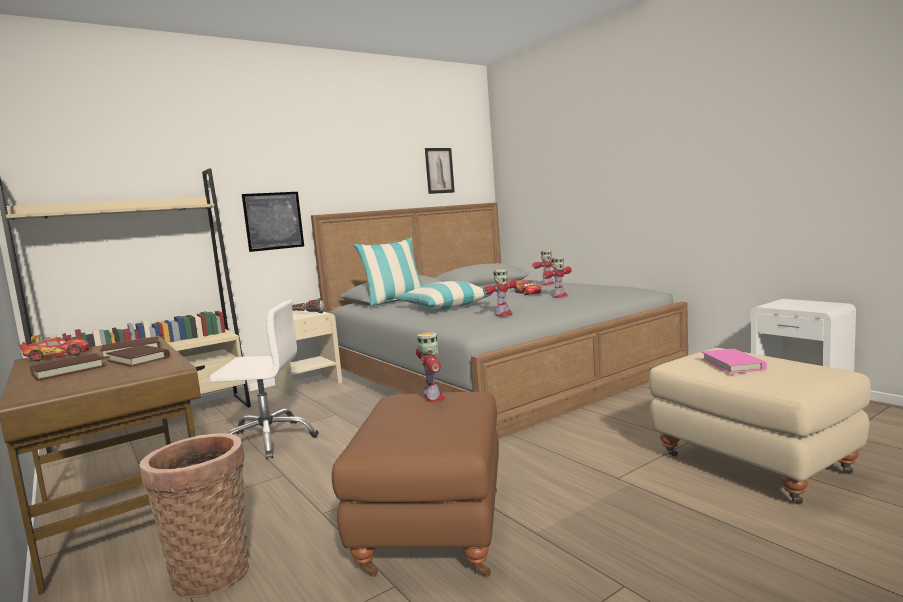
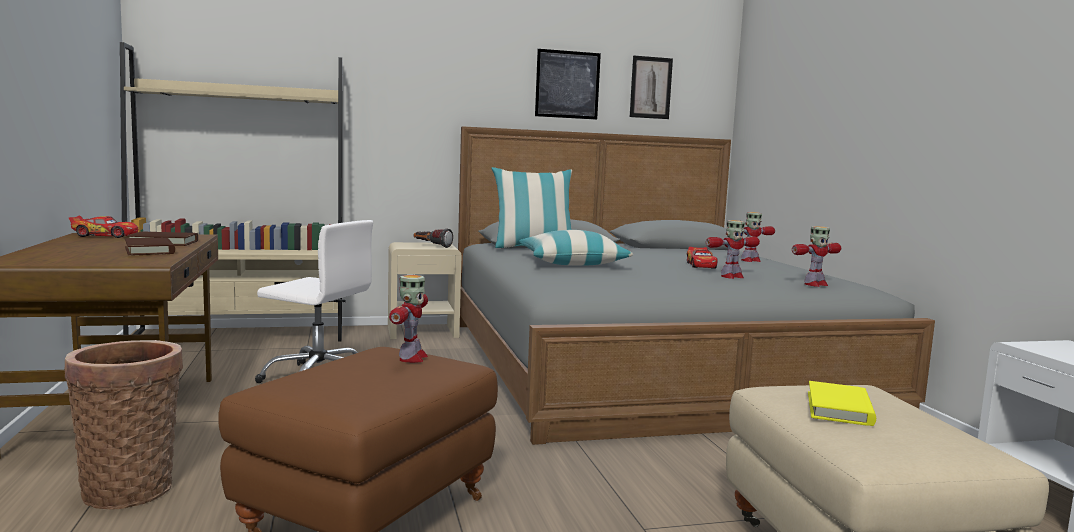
camera: 20 degrees right, 0 degrees up
(68, 370) = (82, 248): brown book -> none
(273, 221) = (415, 128): picture -> picture (567, 84)
(503, 314) = (617, 283): toy robot -> toy robot (815, 284)
(732, 364) = (839, 408): pink book -> yellow book

